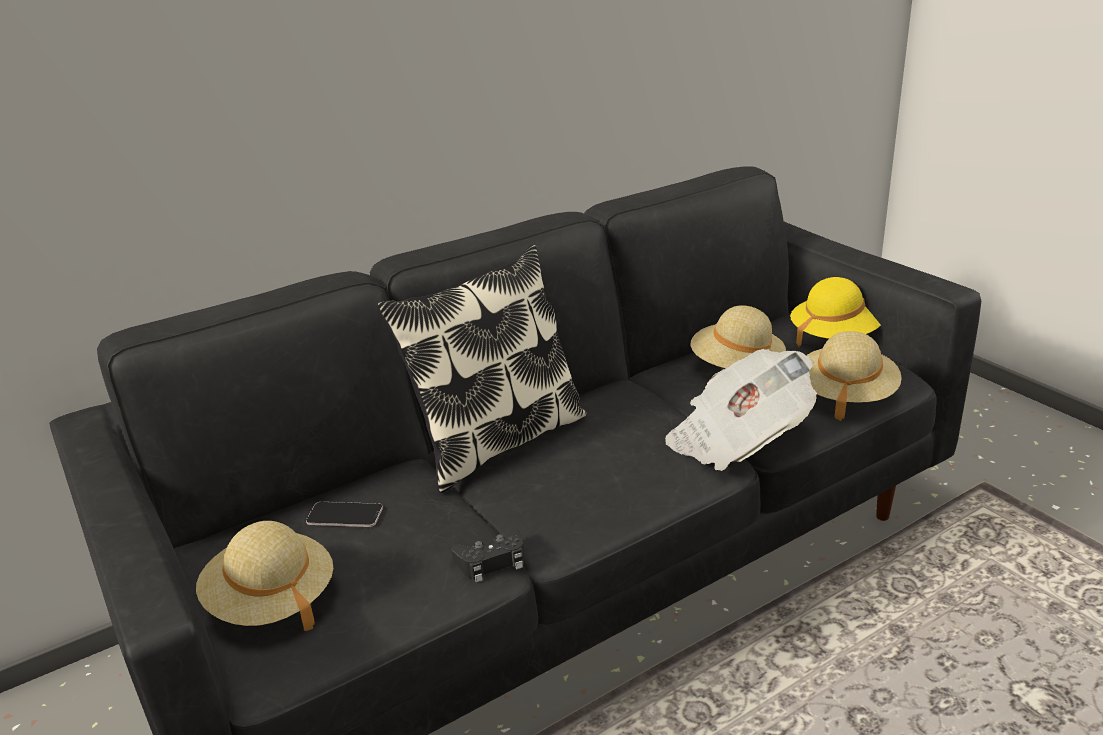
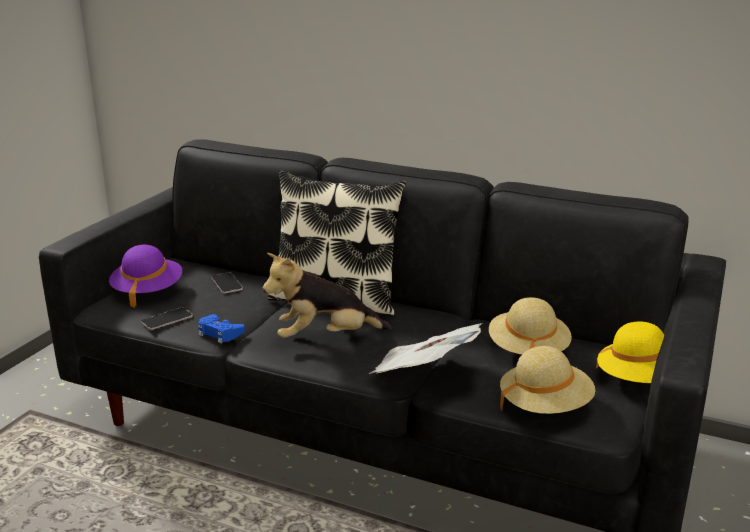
camera: 55 degrees right, 5 degrees down
(271, 601) = (147, 291): beige hat -> purple hat
(394, 602) = (167, 319): none -> phone
(492, 561) = (219, 333): black game controller -> blue game controller
(590, 478) = (325, 337): none -> plush toy

